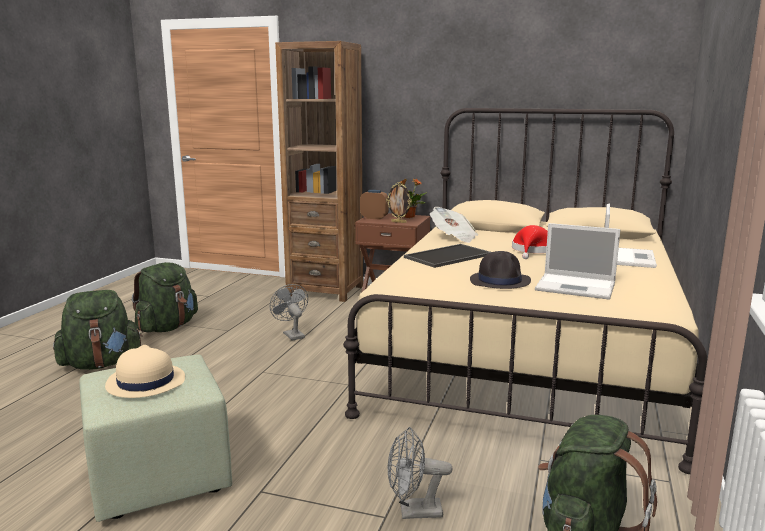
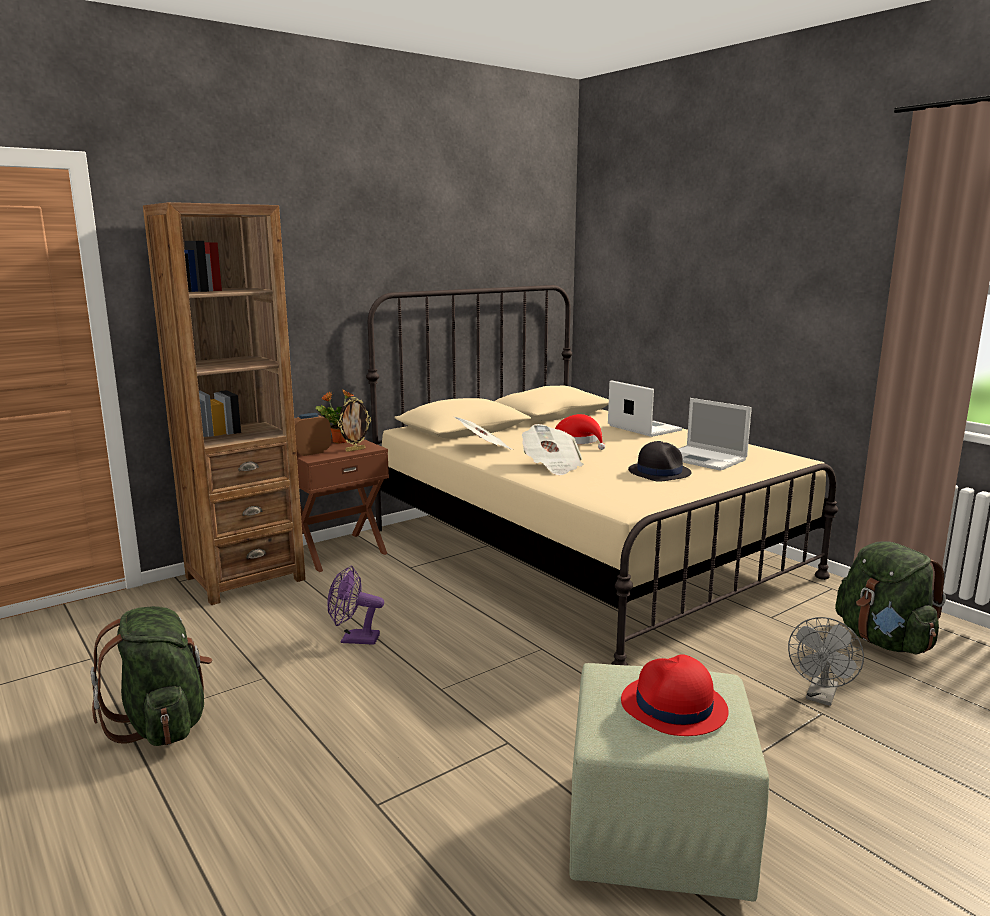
camera: 55 degrees left, 0 degrees up
(101, 364) = (216, 821): green backpack -> none
(145, 382) = (673, 707): beige hat -> red hat
(291, 334) = (354, 639): grey fan -> purple fan
(448, 256) = (552, 466): tray -> newspaper
(577, 287) = (705, 459): laptop -> laptop turned 75 degrees clockwise

